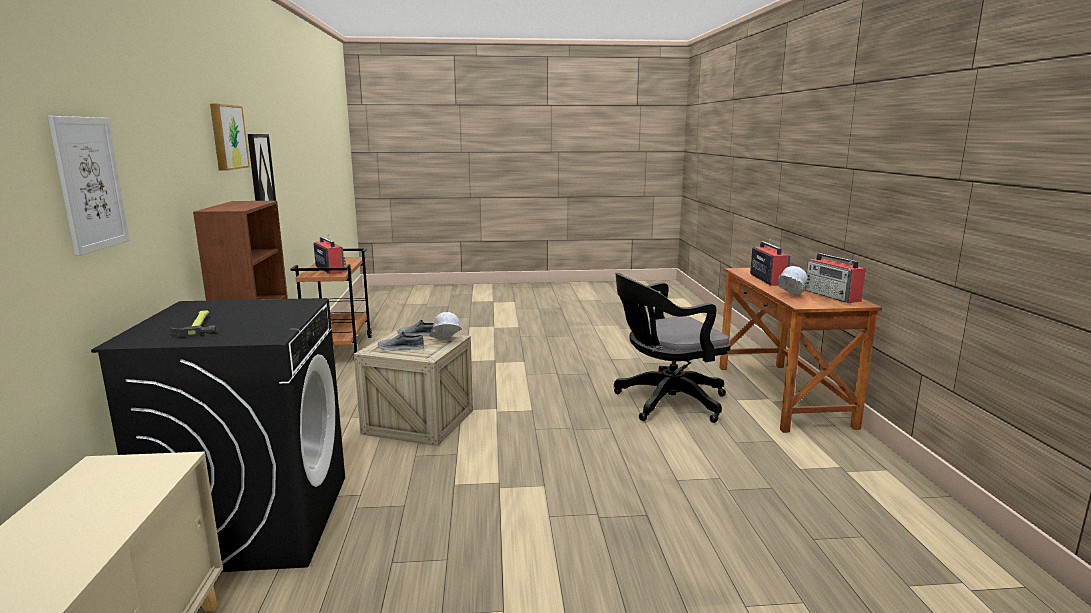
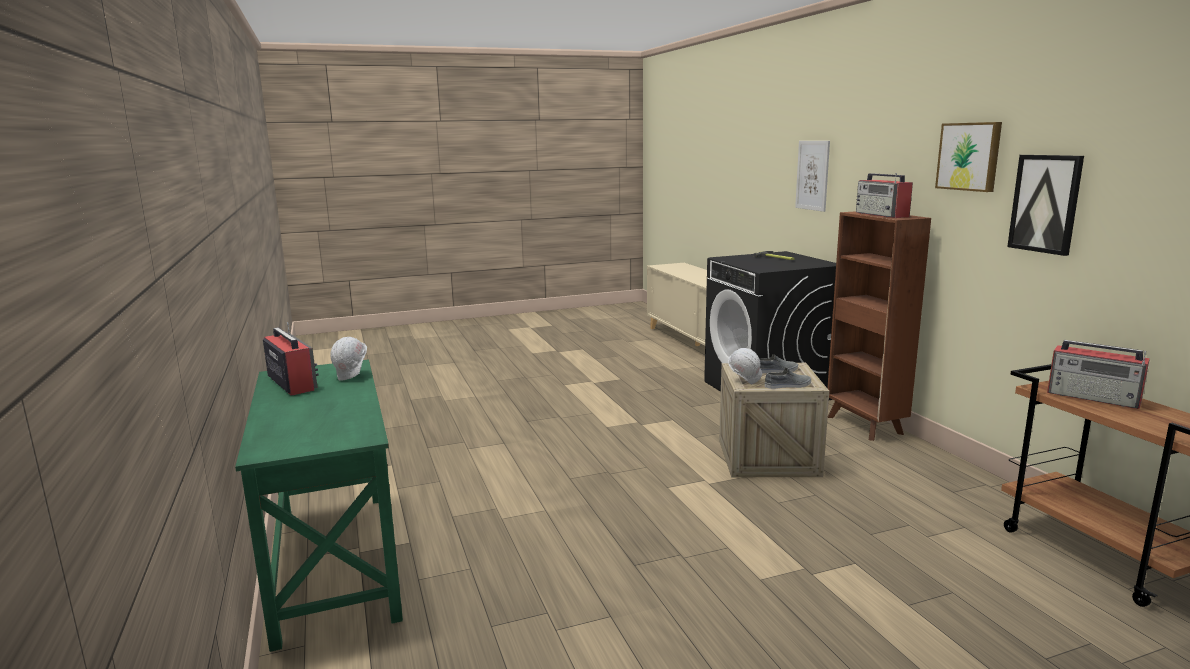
camera: 165 degrees right, 0 degrees up
(665, 402) = (509, 522): black office chair -> none
(767, 279) = (341, 411): radio -> radio (882, 215)
(782, 395) = (334, 562): brown desk -> green desk

